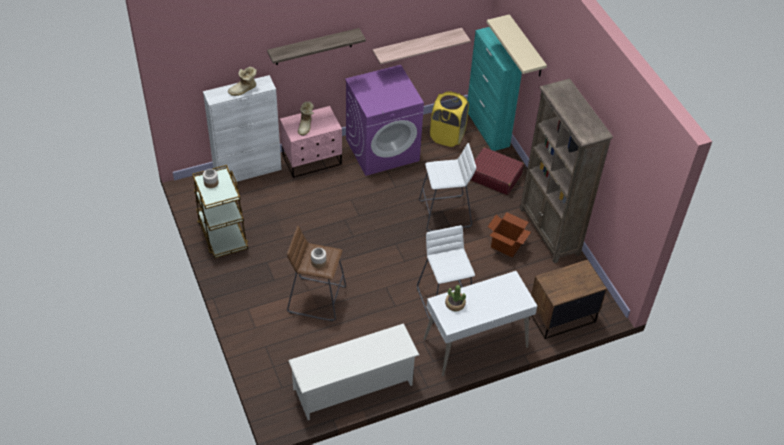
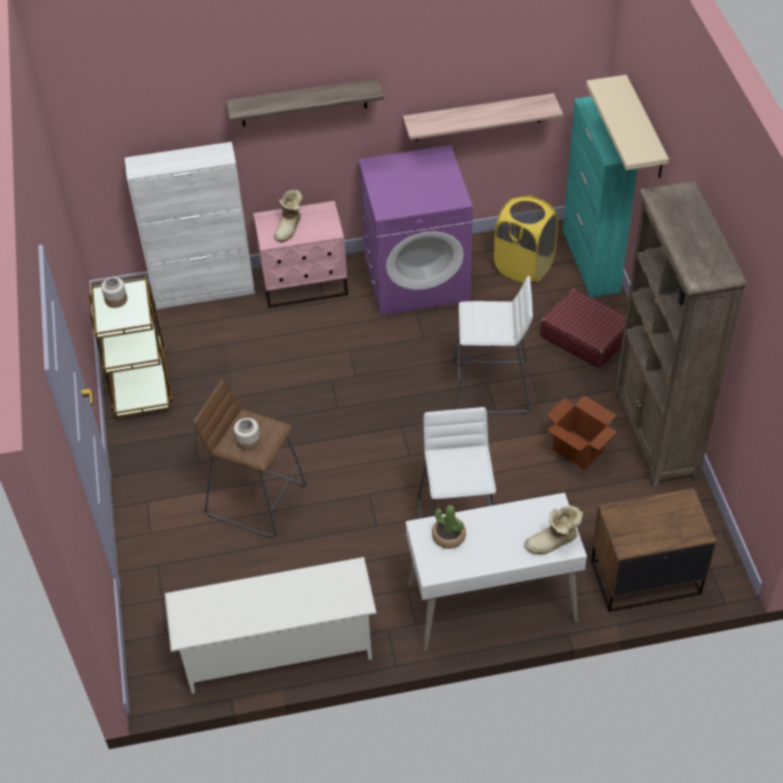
camera: 15 degrees right, 0 degrees up
(244, 90) = (186, 161): boot -> boot (553, 543)

